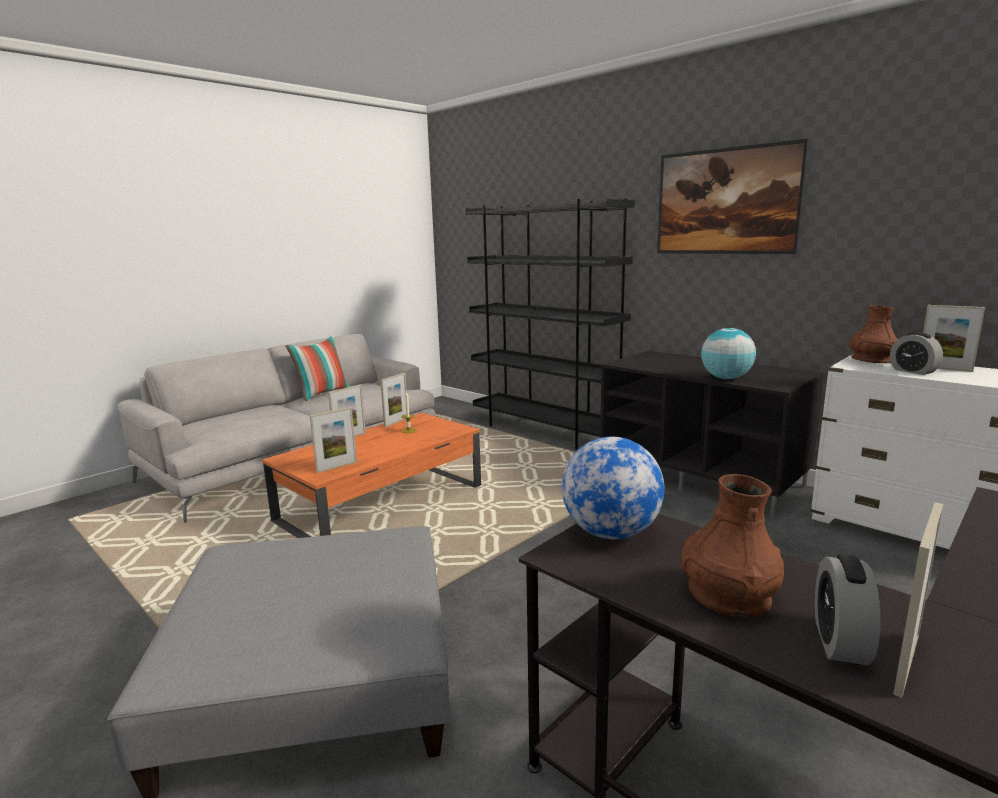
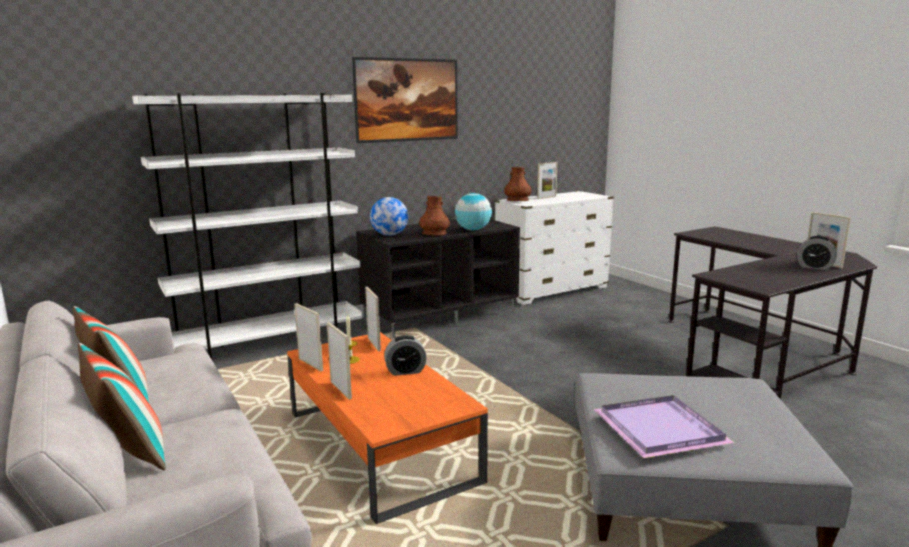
camera: 75 degrees left, 0 degrees up
(252, 410) = (129, 454): none -> pillow
(264, 569) = (659, 430): none -> purple tray
(336, 467) = (440, 397): picture frame -> picture frame (374, 344)
(545, 431) = (270, 345): black bookcase -> white bookcase
(610, 533) = (736, 279): globe -> globe (389, 235)
(728, 595) = (789, 272): brown vase -> brown vase (434, 234)
(913, 371) = (548, 201): alarm clock -> alarm clock (405, 371)

